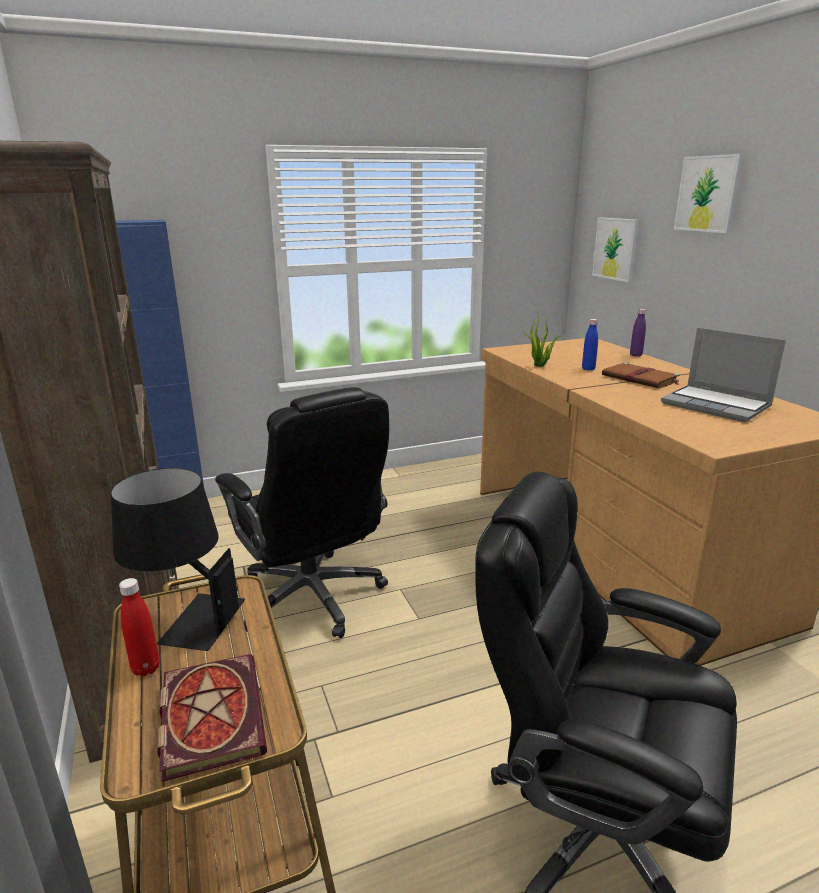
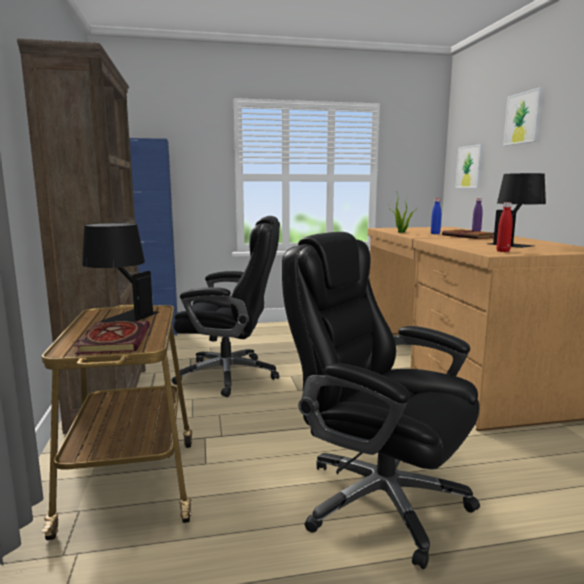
camera: 10 degrees right, 10 degrees down
(146, 668) = (89, 327): red bottle -> red bottle (503, 251)
(312, 597) = (230, 375): black office chair -> black office chair turned 60 degrees counterclockwise
(717, 405) = (514, 244): laptop -> black table lamp

